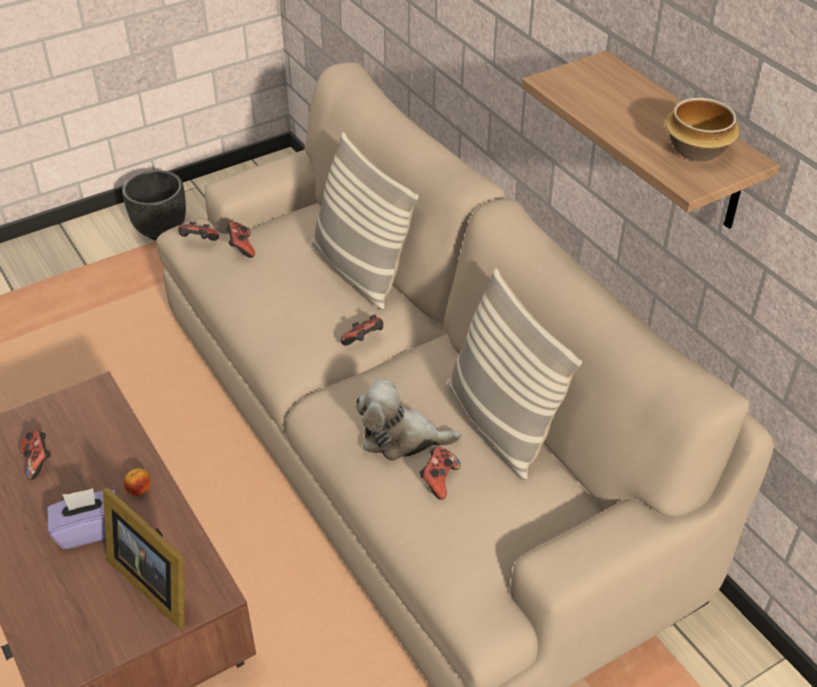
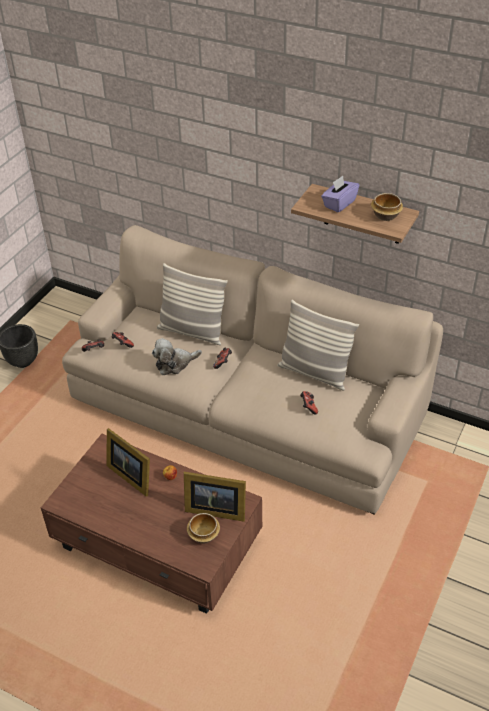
camera: 30 degrees left, 0 degrees up
(38, 462) = (108, 488): game controller -> none
(89, 456) = (131, 474): none -> picture frame
(89, 530) = (163, 504): purple tissue box -> purple tissue box (339, 203)
(101, 616) = (204, 534): none -> bowl
(401, 438) = (277, 397): plush toy -> plush toy (175, 364)

